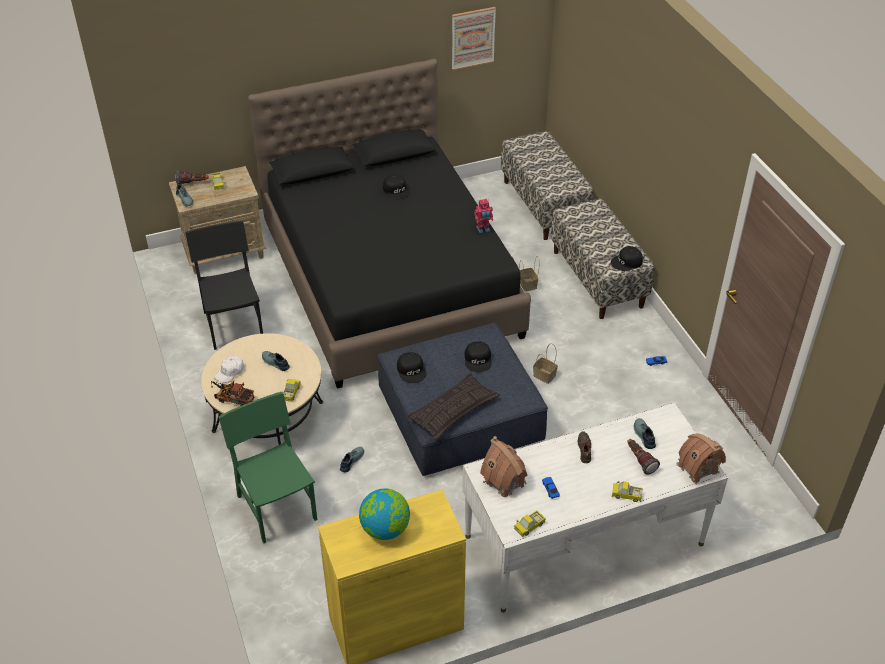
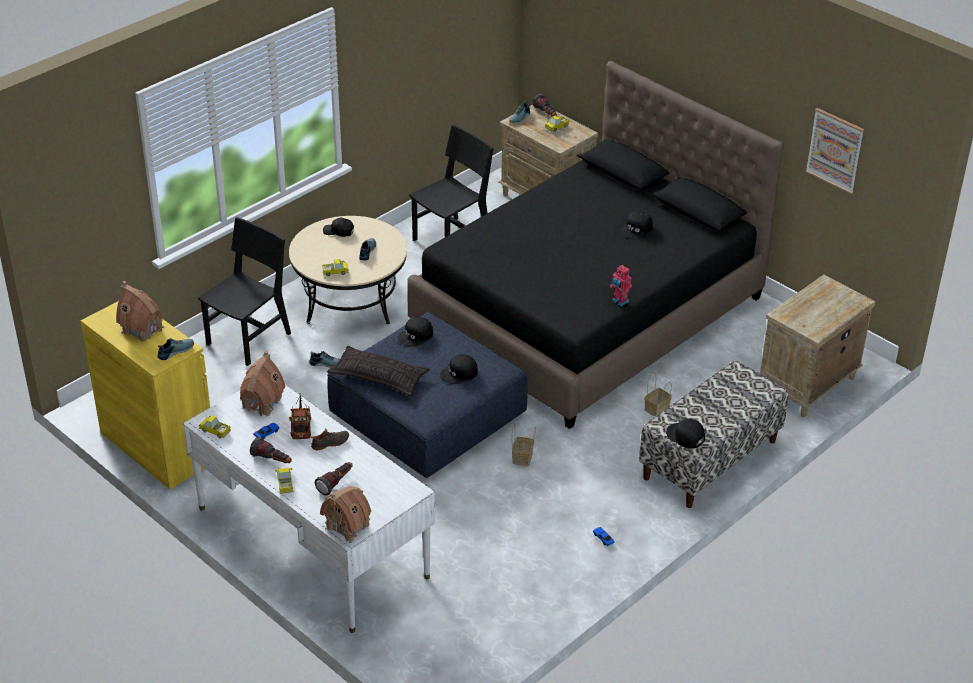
camera: 65 degrees right, 5 degrees down
(230, 372) = (339, 231): white cap -> black cap
(232, 398) = (308, 243): toy truck -> toy truck (301, 425)
(277, 507) = (249, 339): green chair -> black chair
(385, 529) = (142, 329): globe -> toy house
(544, 205) = (807, 385): bench -> beige nightstand
(590, 495) = (272, 460): none -> flashlight
(643, 436) = (372, 479): shoe -> shoe (175, 351)

